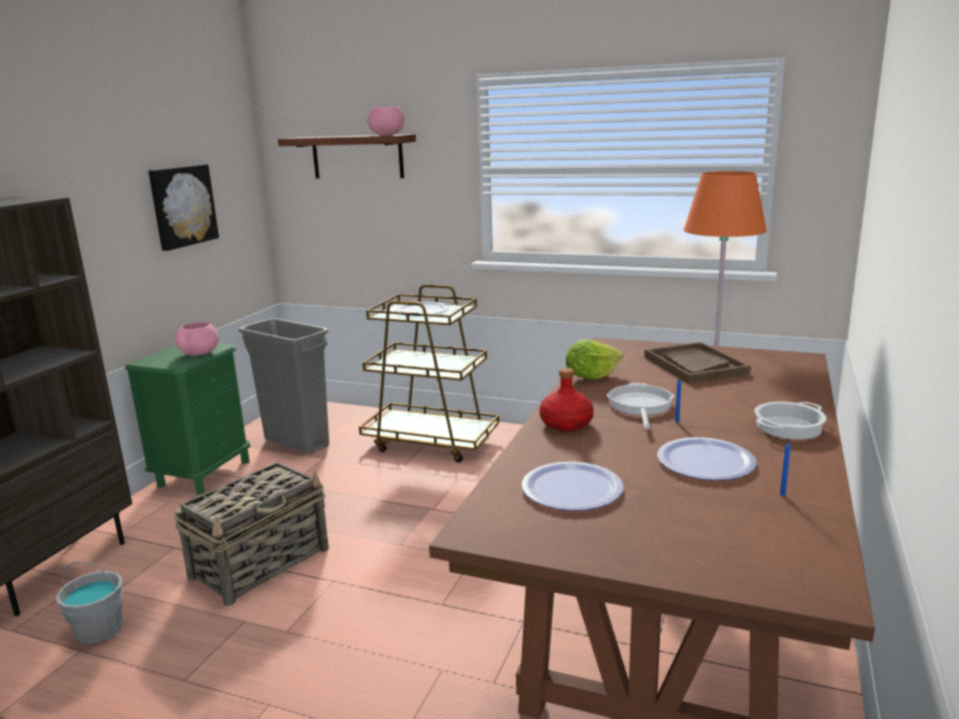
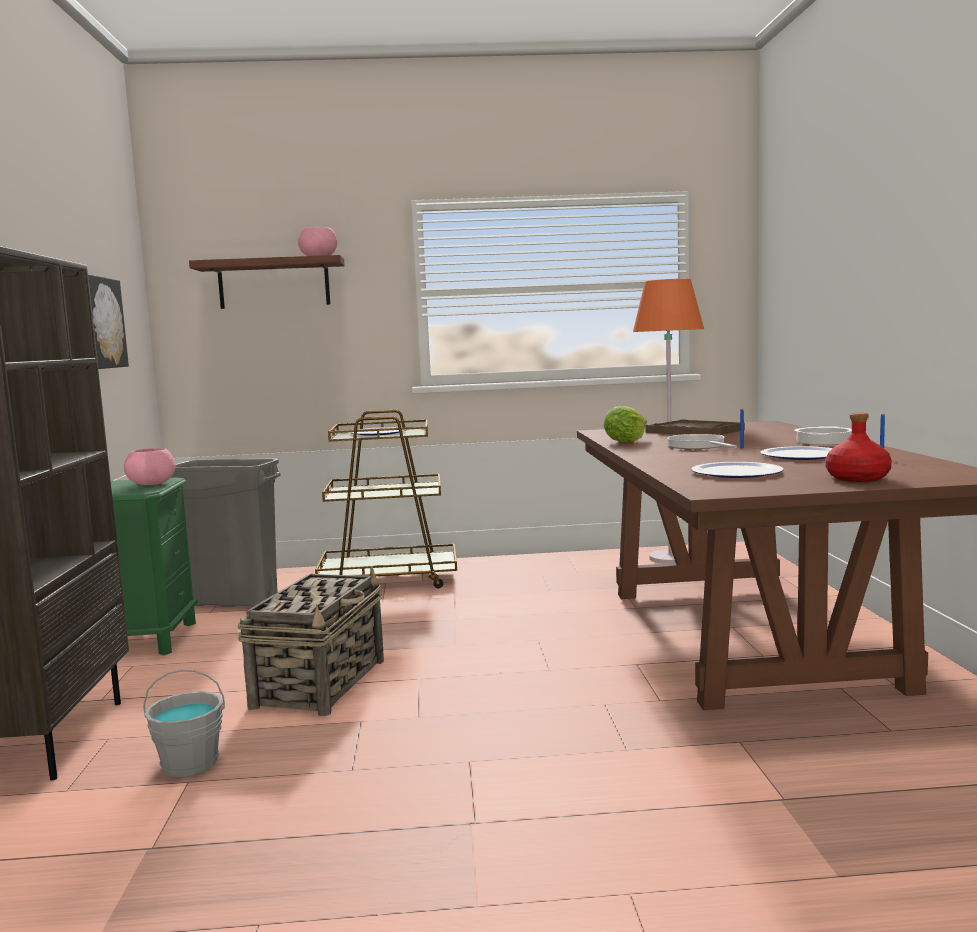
camera: 25 degrees left, 10 degrees down
(565, 423) = (660, 456): red bottle -> red bottle (856, 478)

